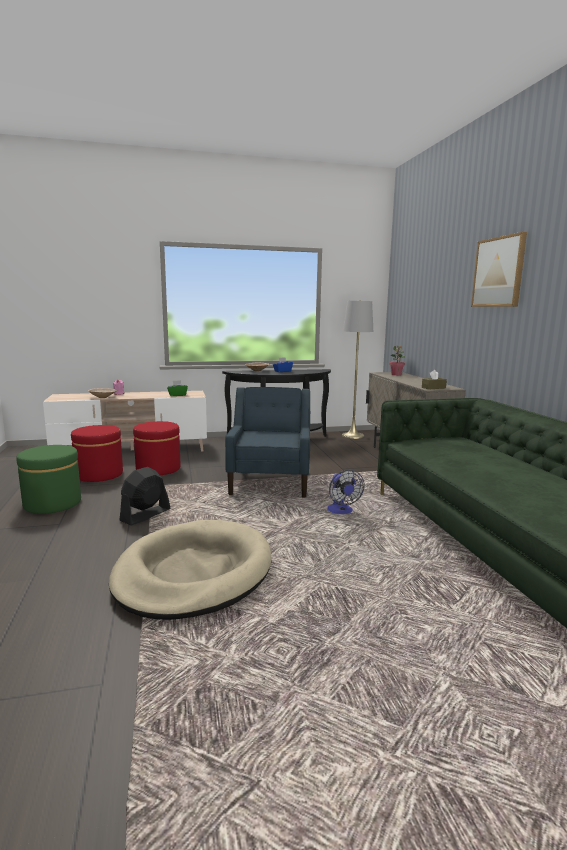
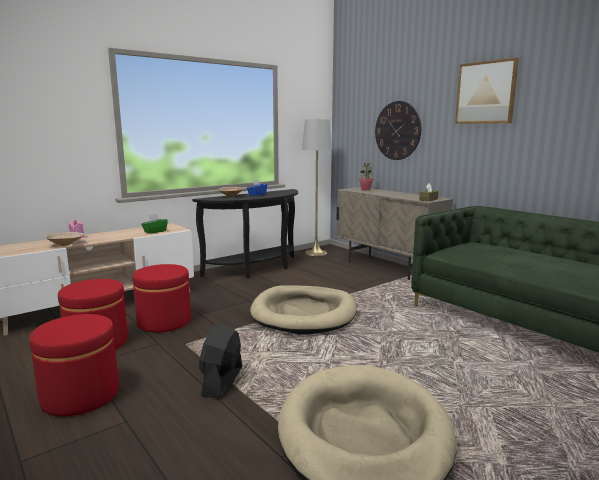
camera: 25 degrees left, 0 degrees up
(52, 503) = (80, 396): green ottoman -> red ottoman
(270, 482) = (304, 313): blue armchair -> beige dog bed
(341, 512) = (406, 330): fan -> none
(431, 313) = (397, 130): none -> wall clock

